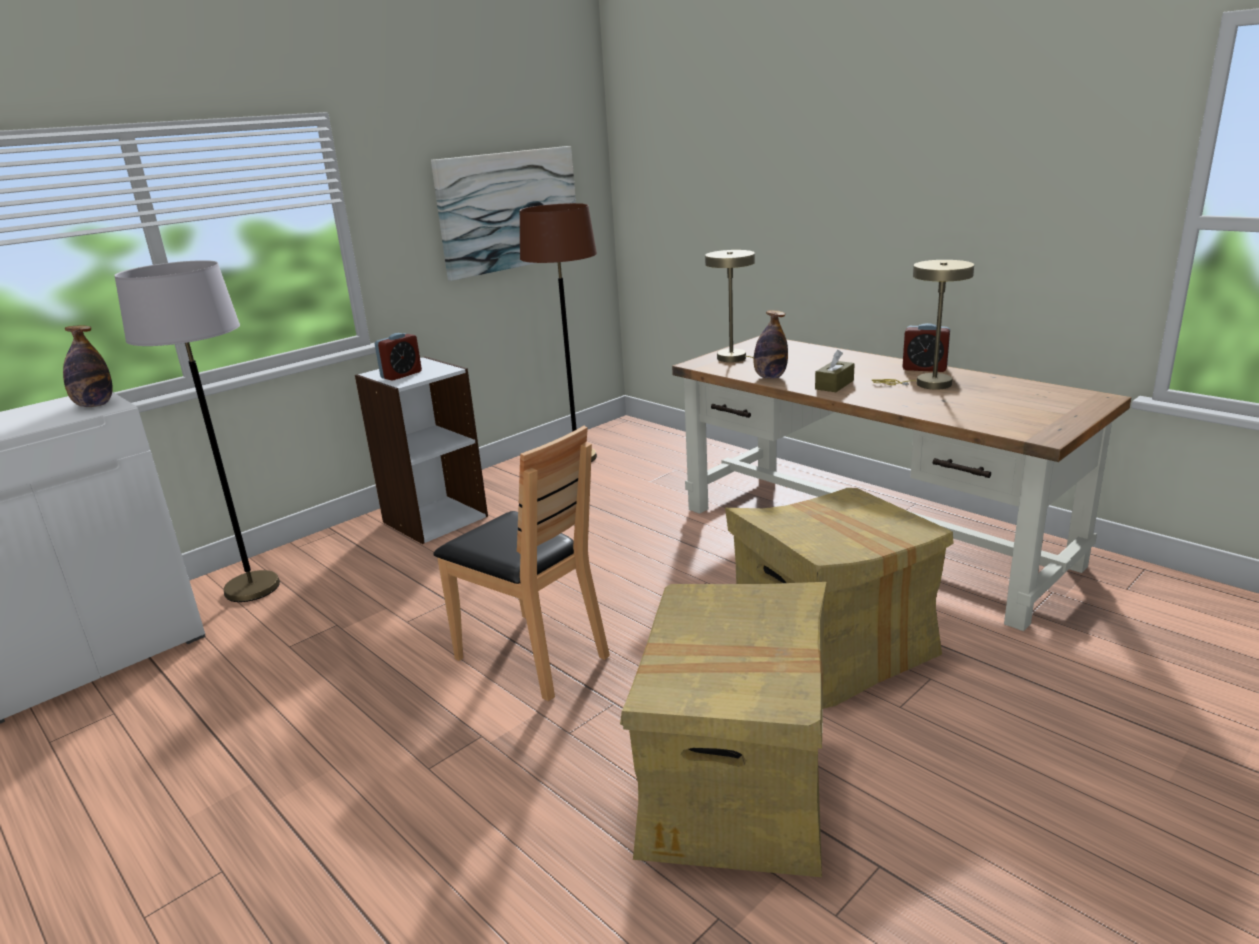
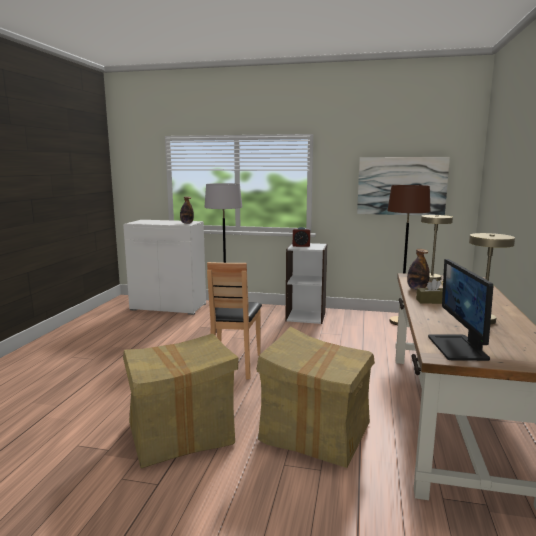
camera: 55 degrees right, 10 degrees down
(924, 368) = (509, 314): alarm clock -> none
(1021, 420) = (458, 348): none -> monitor

